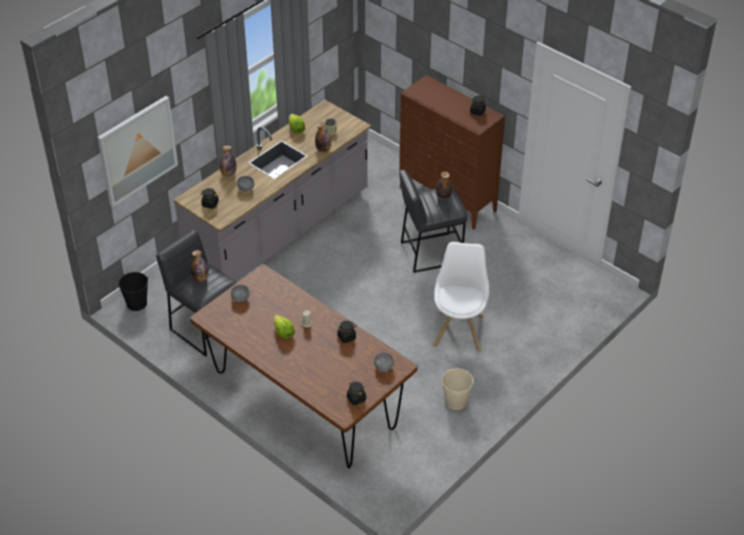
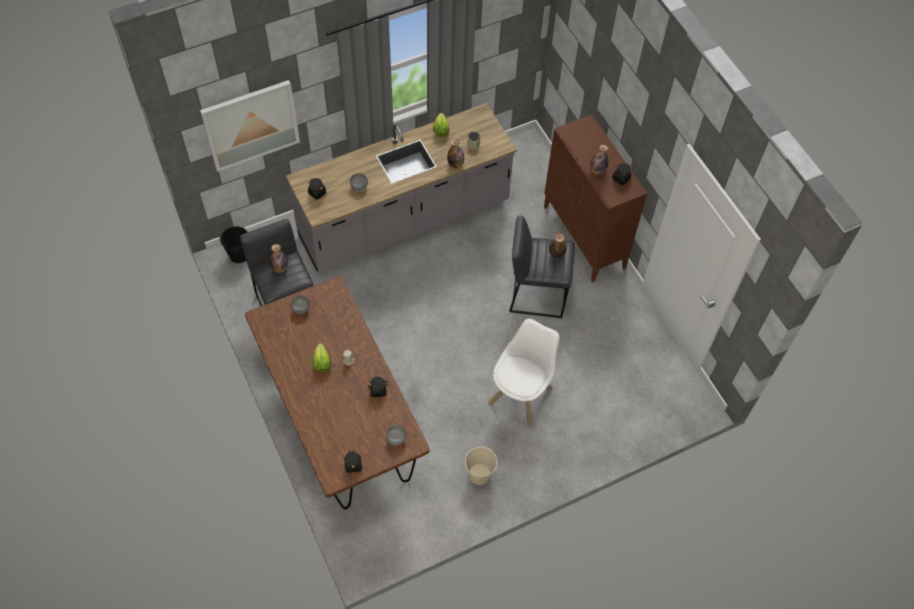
camera: 20 degrees right, 15 degrees up
(228, 174) = (351, 162): bottle -> bottle (597, 171)

